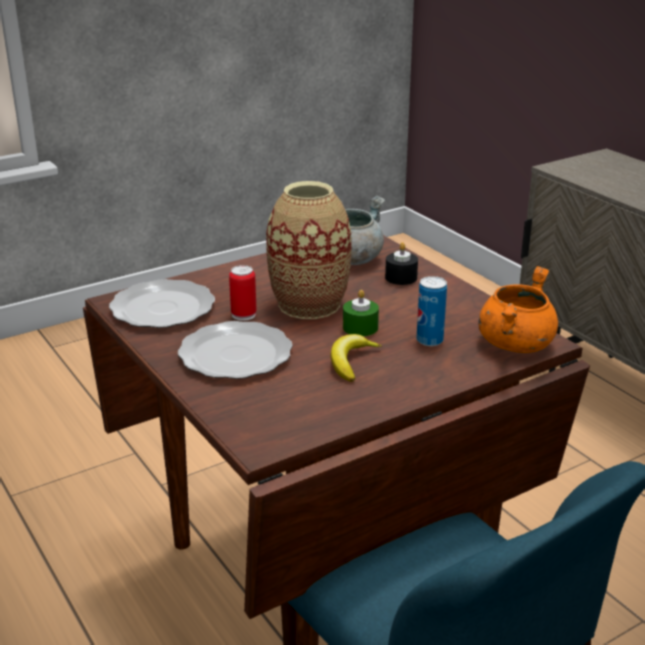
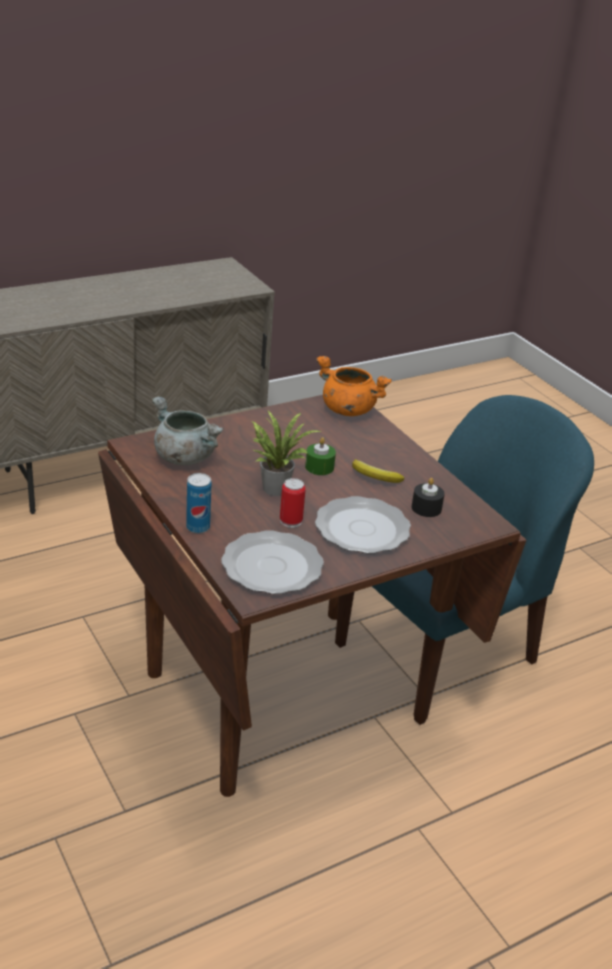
camera: 90 degrees left, 5 degrees up
(309, 304) = (275, 486): vase -> potted plant
(401, 277) = (230, 438): black candle -> black candle (426, 508)
(429, 340) = (342, 441): can -> can (198, 527)

